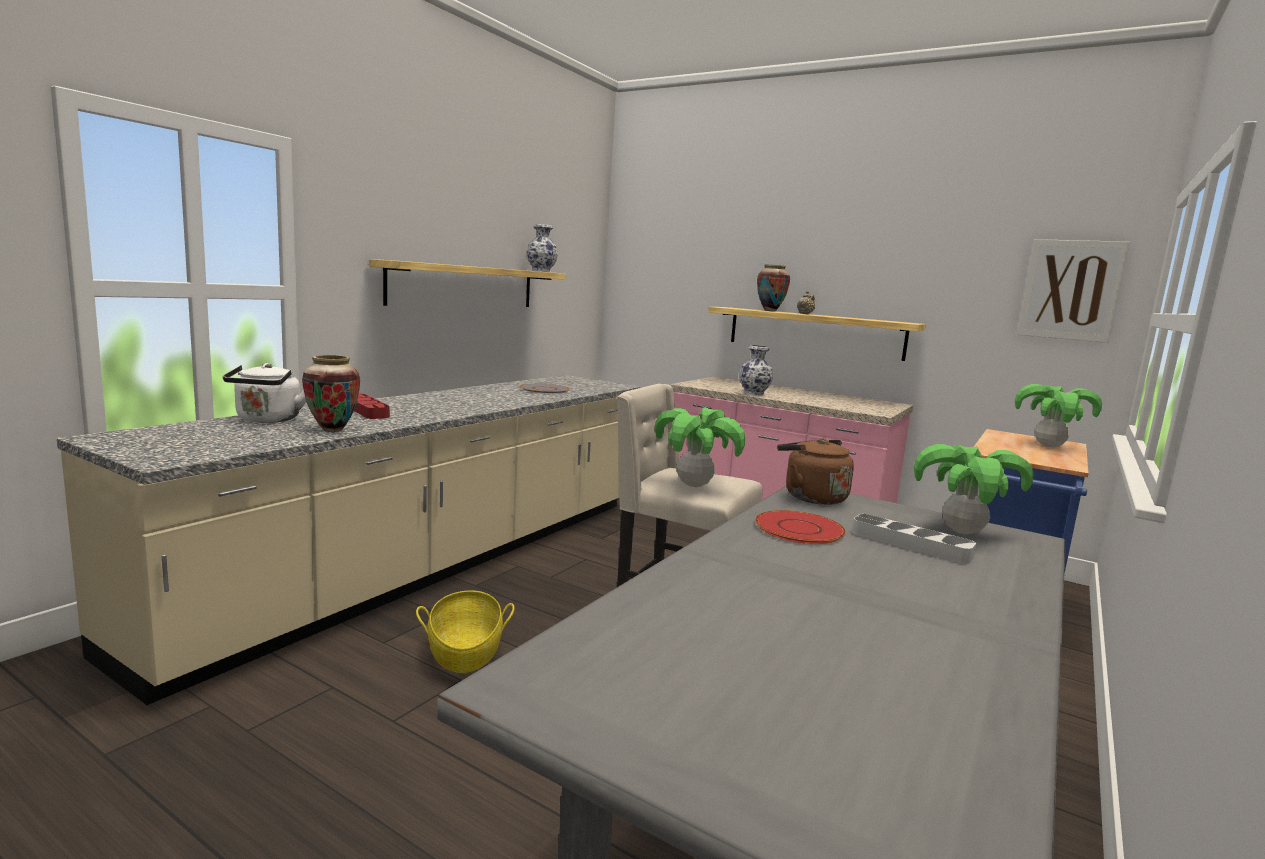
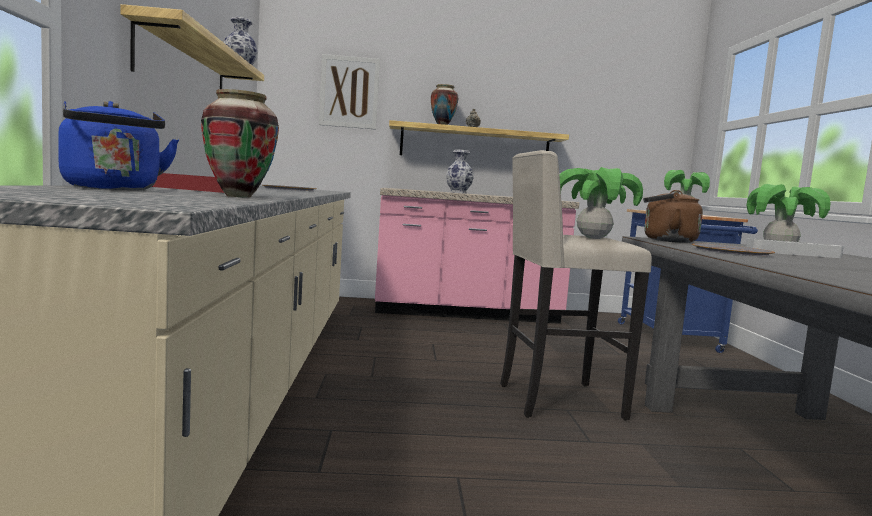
camera: 35 degrees left, 5 degrees down
(267, 420) = (113, 189): white kettle -> blue kettle
(465, 652) = (415, 453): basket -> none
(799, 529) = (732, 251): red plate -> grey plate
(1071, 290) = (652, 112): picture -> picture (349, 92)

